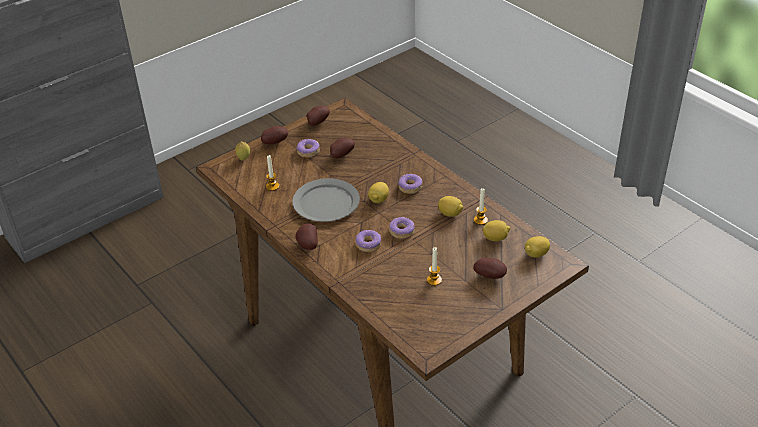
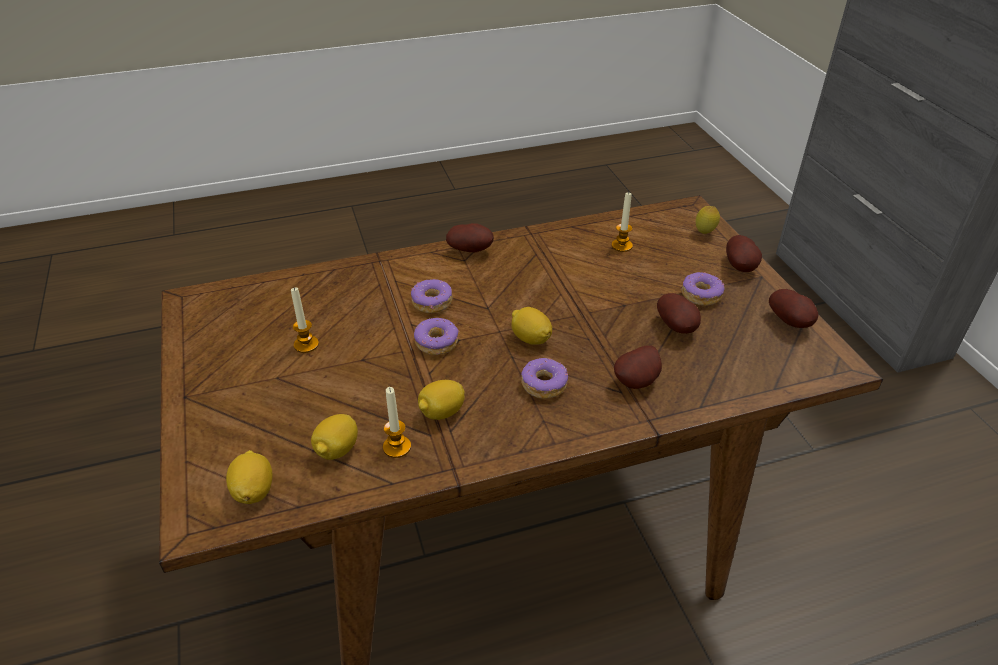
camera: 110 degrees right, 0 degrees up
(326, 203) = (553, 284): grey plate -> none
(490, 276) = (259, 409): potato -> potato (638, 382)

